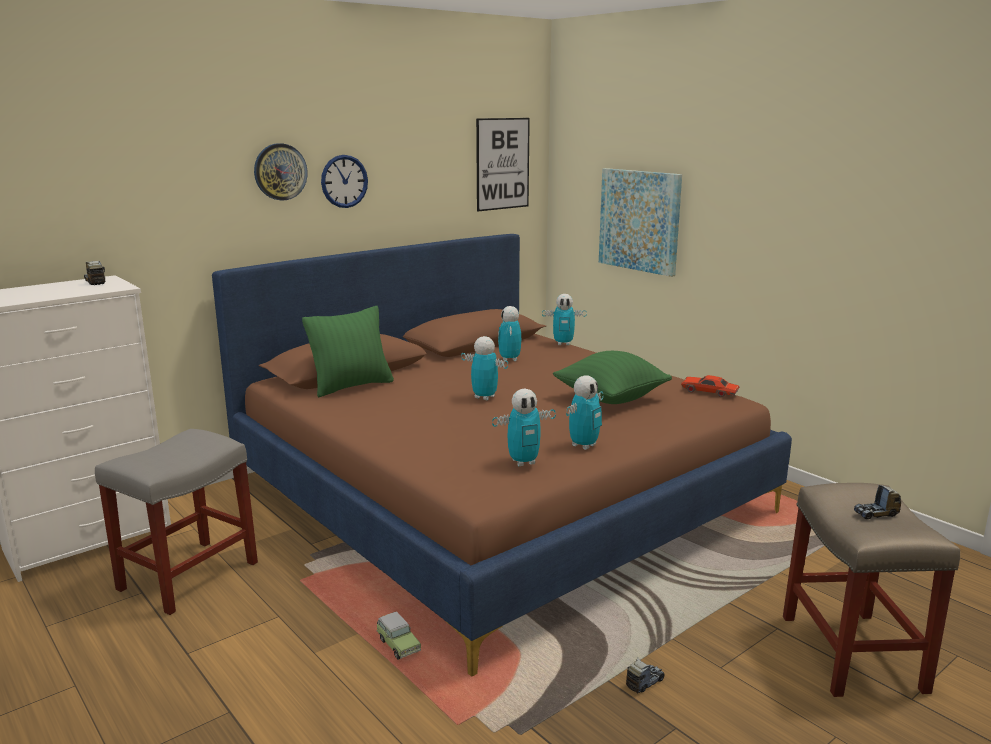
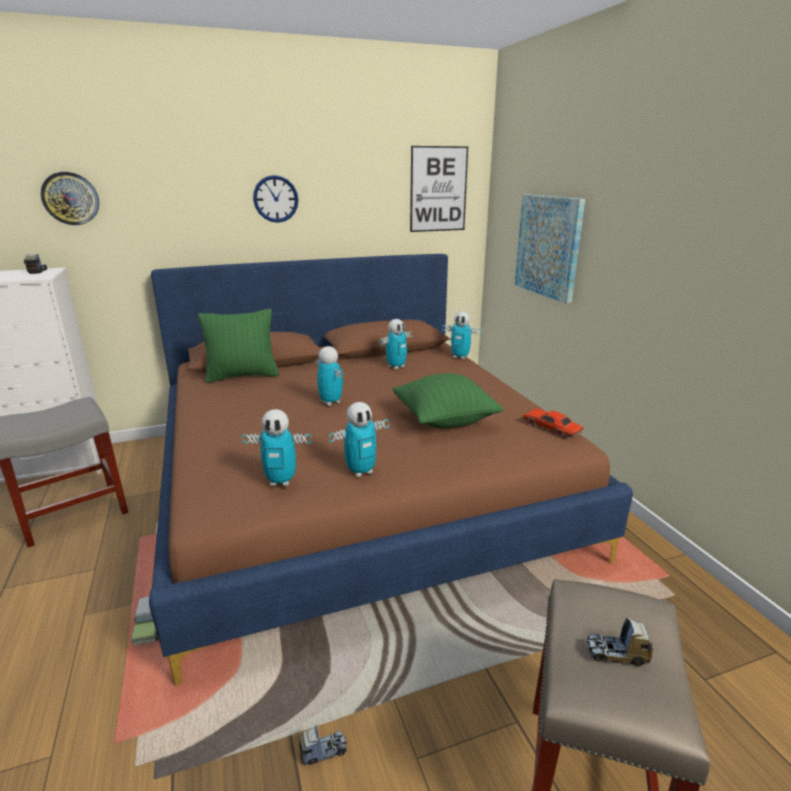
camera: 20 degrees right, 5 degrees up
(280, 172) = (213, 188): wall clock -> wall clock (70, 198)
(509, 359) = (396, 367): toy robot -> toy robot turned 150 degrees counterclockwise

